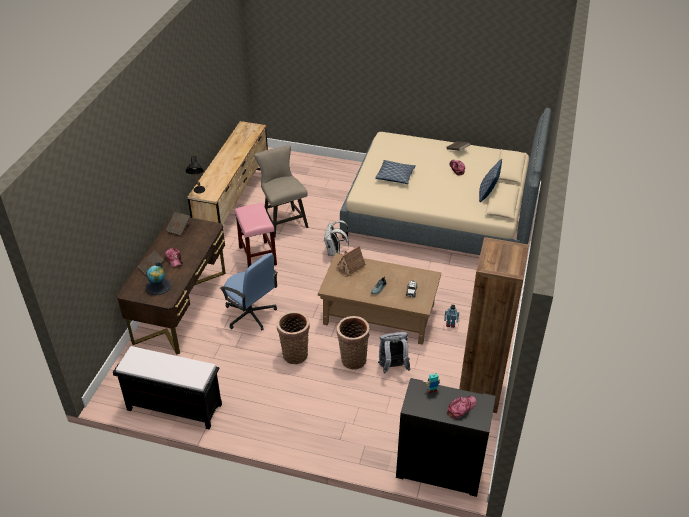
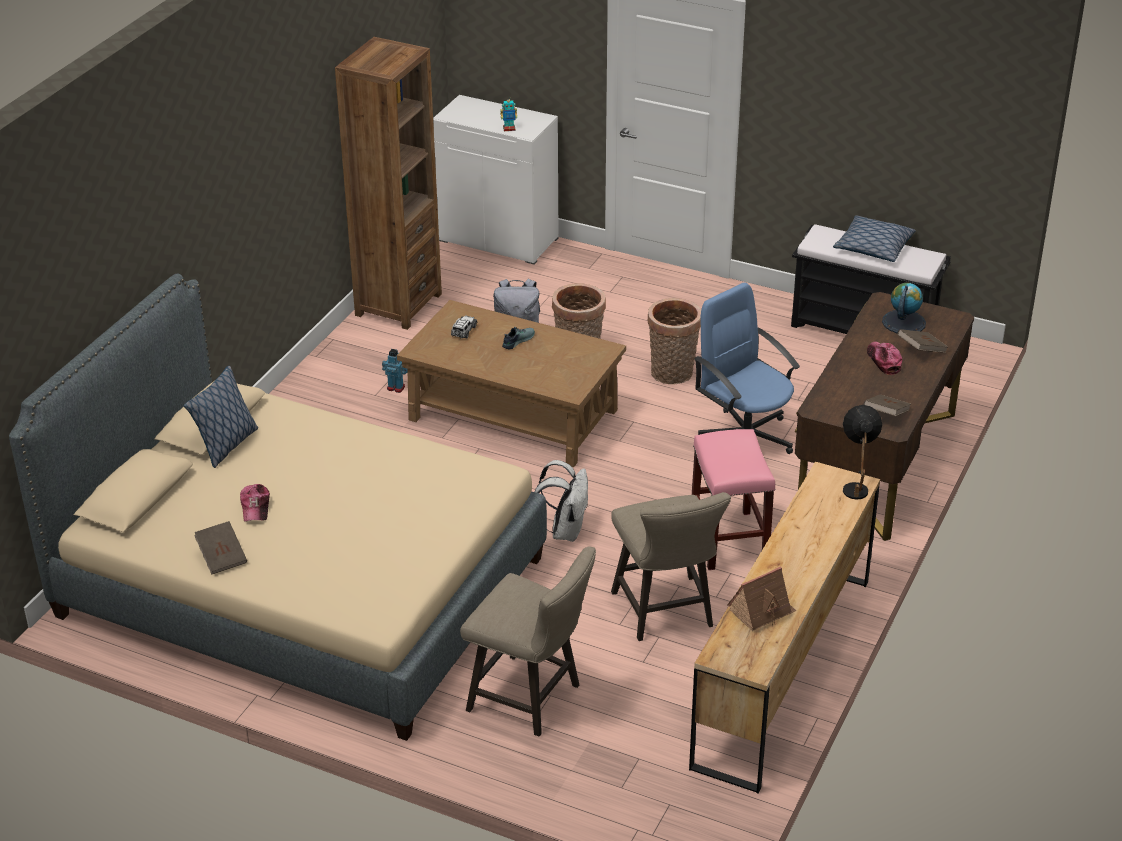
camera: 170 degrees left, 5 degrees down
(331, 185) = (531, 699): none -> beige stool
(350, 267) = (558, 378): toy house -> toy house (761, 611)
(395, 176) = (404, 505): pillow -> pillow (873, 248)
(439, 469) = (499, 239): black cabinet -> white cabinet
(461, 408) = (481, 113): cap -> none

